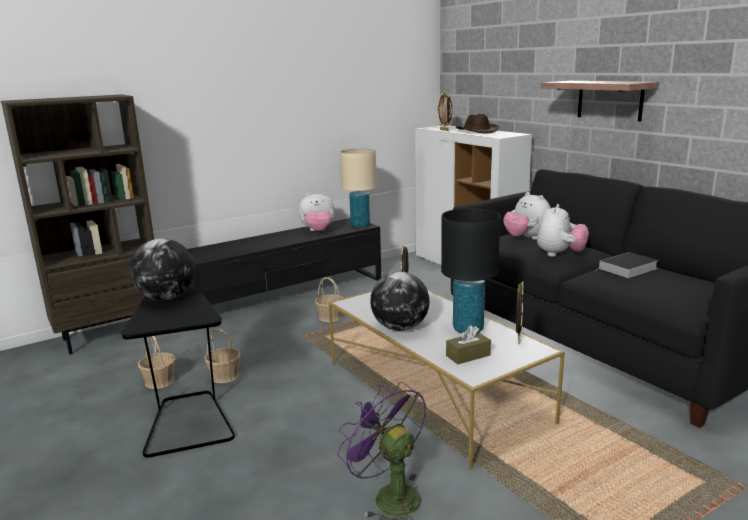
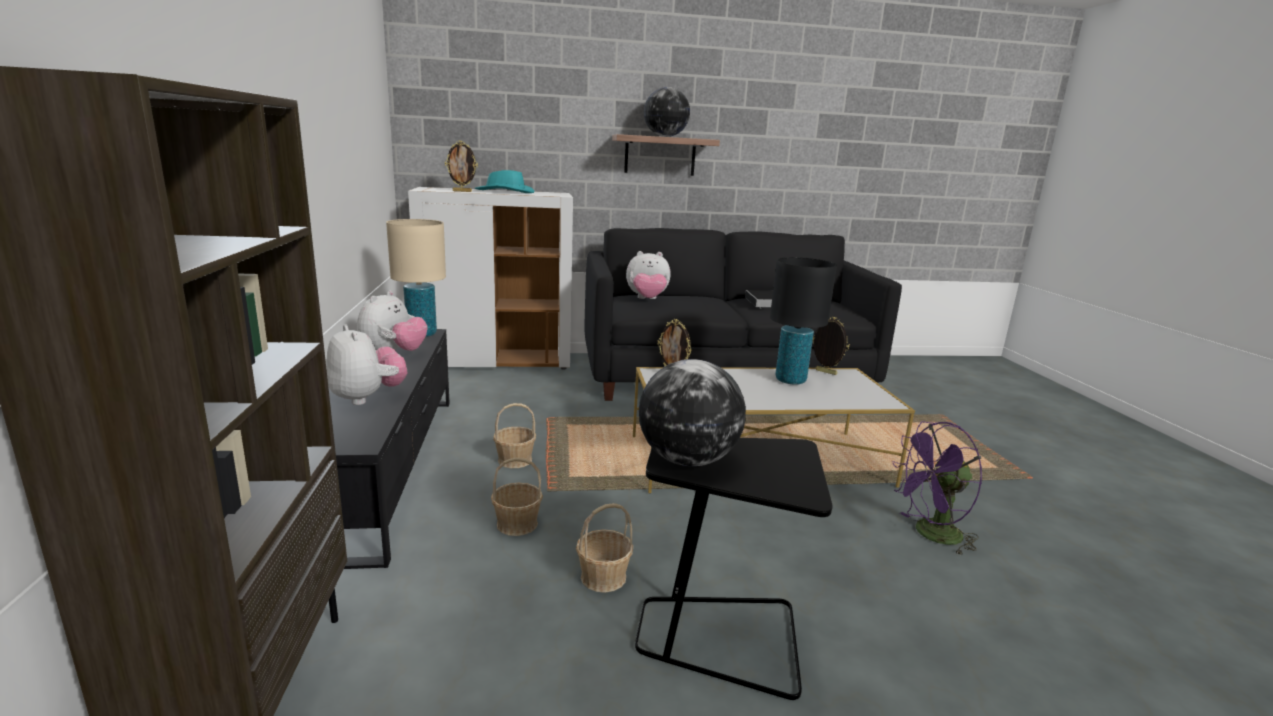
camera: 65 degrees left, 0 degrees up
(160, 381) = (558, 646): basket -> basket (517, 524)
(400, 328) = (764, 400): globe -> globe (665, 136)
(468, 355) = (847, 394): brown tissue box -> none
(475, 131) = (505, 192): brown hat -> turquoise hat
(560, 254) = (708, 304): plush toy -> plush toy (367, 398)

